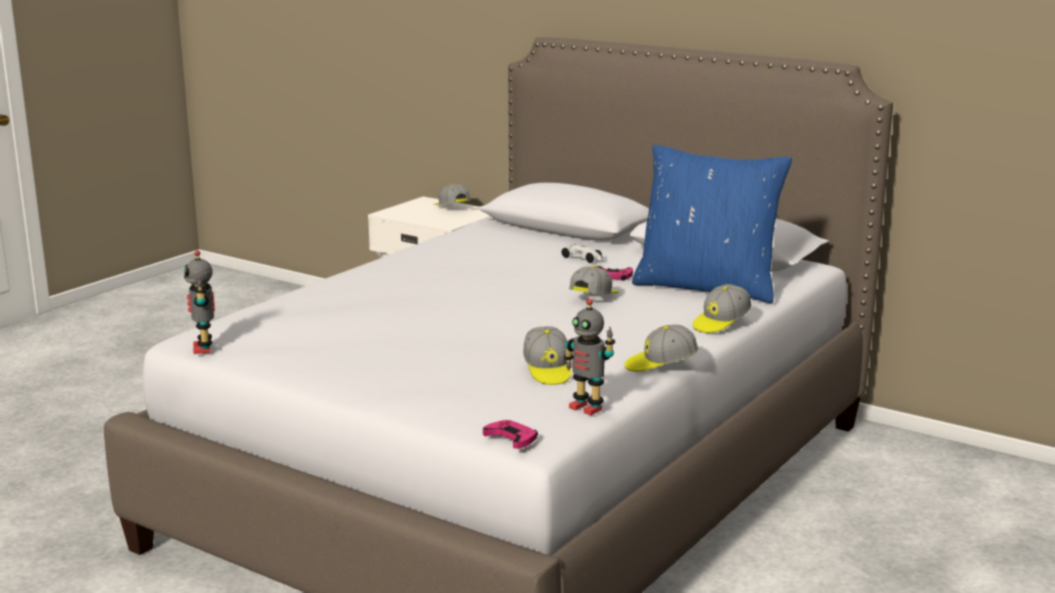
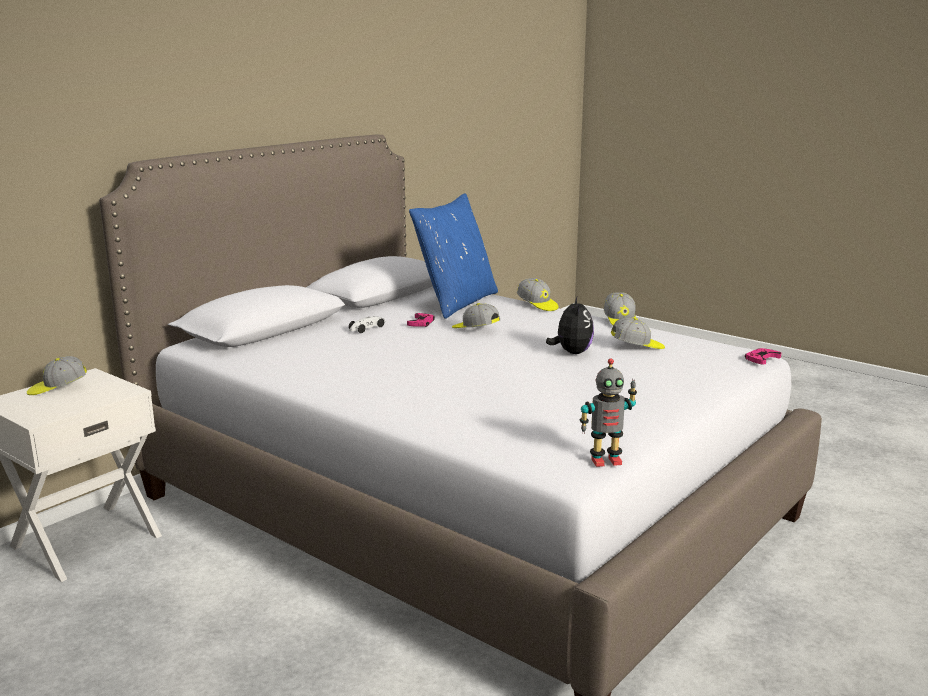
camera: 85 degrees left, 0 degrees up
(520, 340) = (571, 352): none -> plush toy
(587, 408) = (702, 341): toy robot -> none

